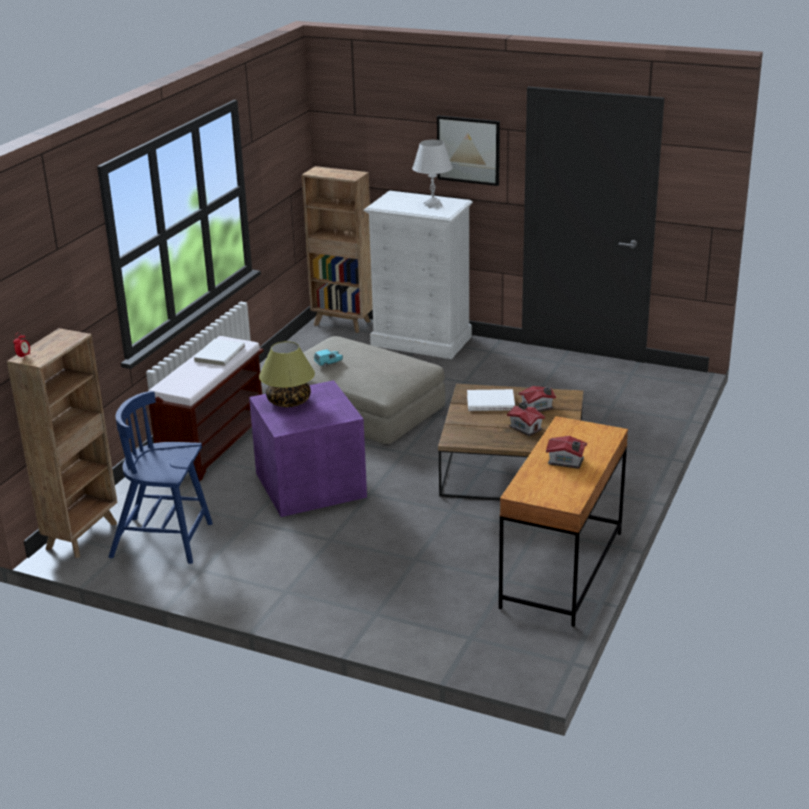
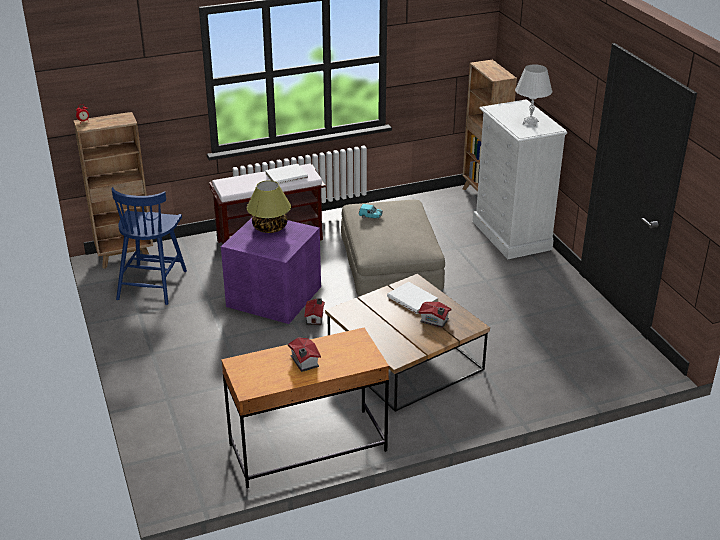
camera: 45 degrees right, 5 degrees up
(164, 540) = (152, 283): blue chair -> blue chair turned 135 degrees counterclockwise
(468, 150) = (573, 85): picture -> none
(525, 427) = (399, 330): toy house -> toy house (315, 318)

